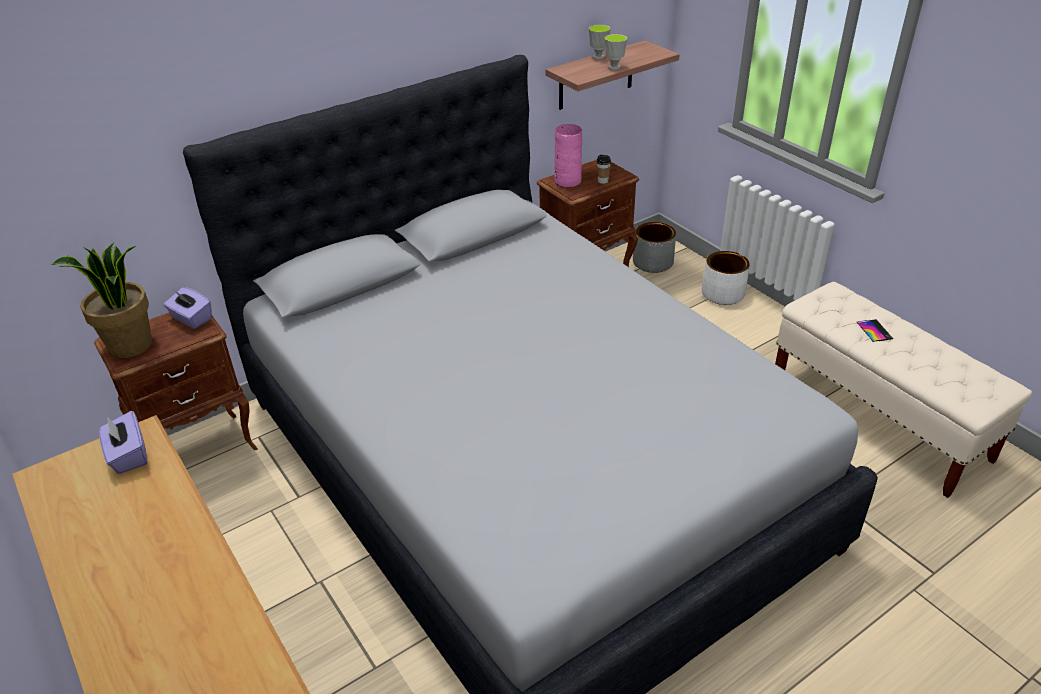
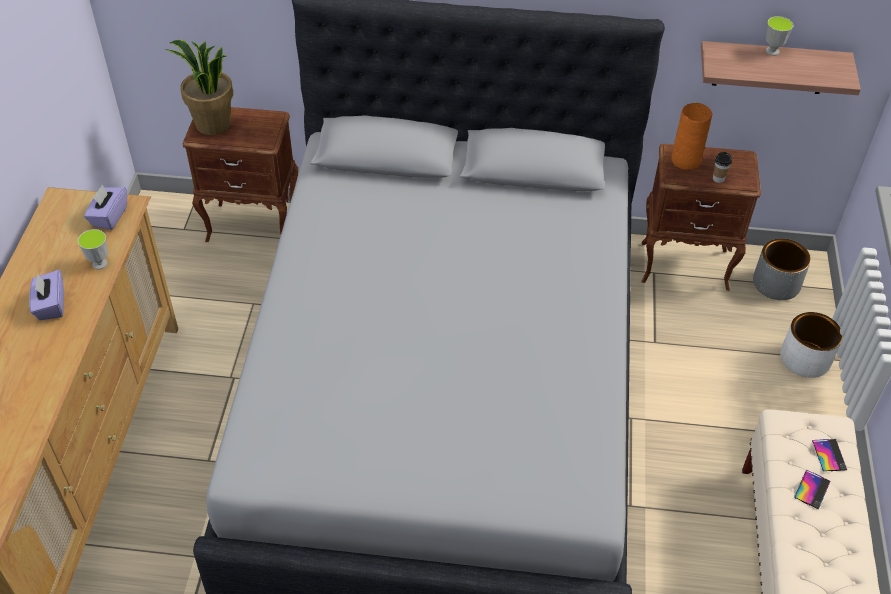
camera: 40 degrees right, 10 degrees up
(191, 319) = (267, 125): purple tissue box -> purple tissue box (51, 305)
(566, 181) = (685, 159): pink vase -> orange vase
(614, 67) = (769, 73): cup -> cup (100, 264)
(855, 306) = (829, 455): none -> phone

